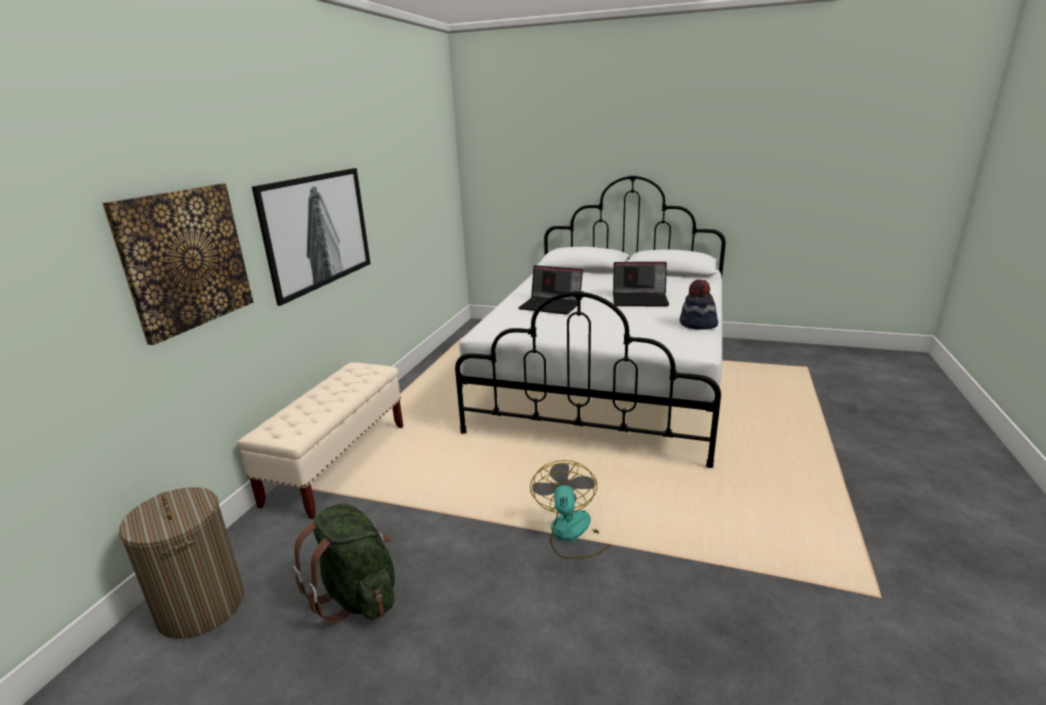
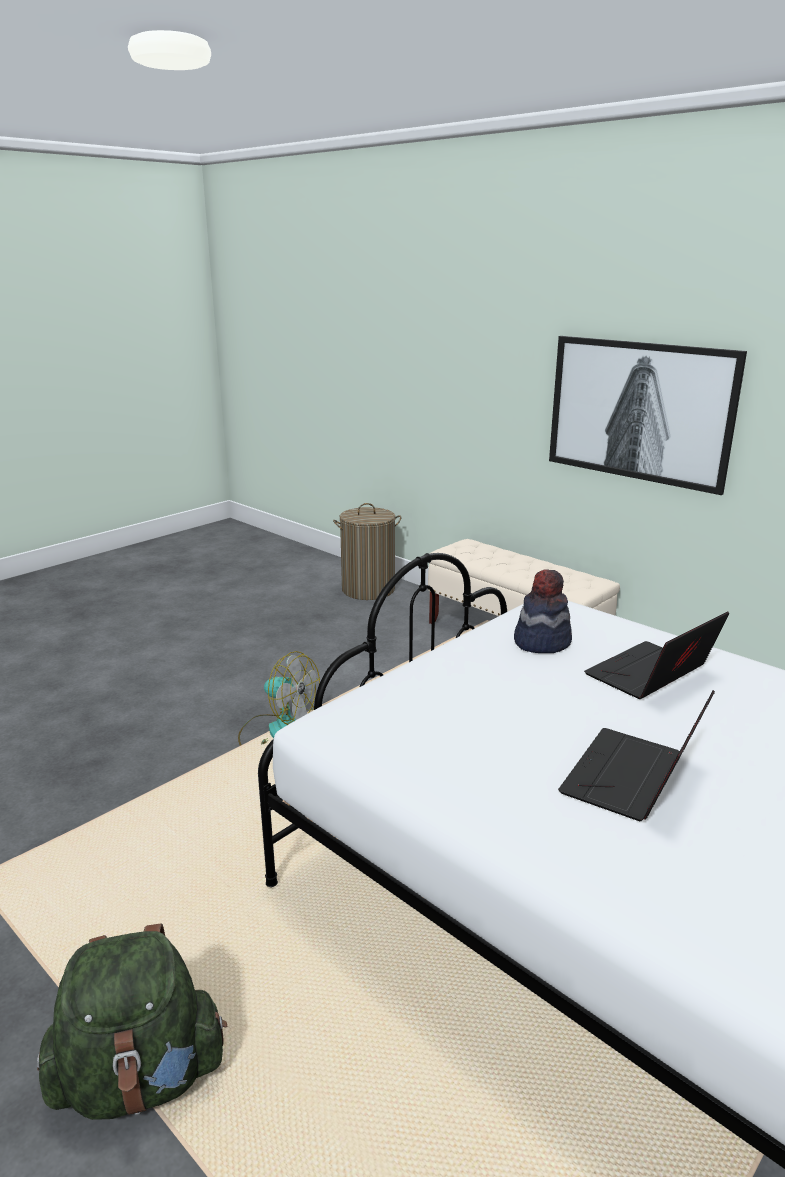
camera: 115 degrees right, 0 degrees up
(185, 259) = (481, 378): picture -> none
(357, 595) = (320, 632): green backpack -> green backpack (140, 1078)
(697, 325) = (423, 779): hat -> hat (541, 641)

